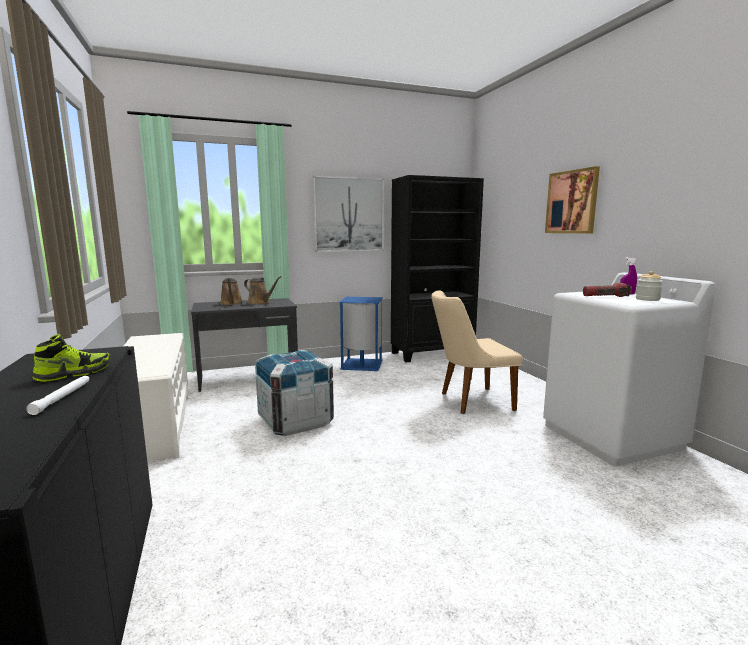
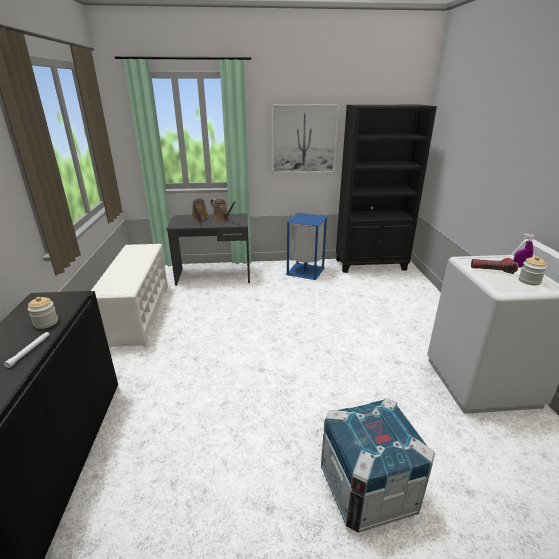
camera: 15 degrees right, 15 degrees up
(74, 373) = (46, 323): shoe -> jar
(295, 421) = (232, 324): crate -> crate (368, 489)
(469, 401) = (376, 324): beige chair -> none
(572, 202) = (507, 152): picture -> none

